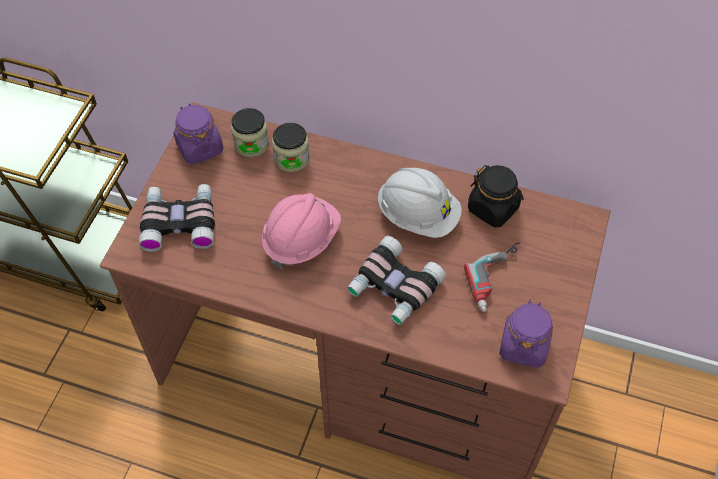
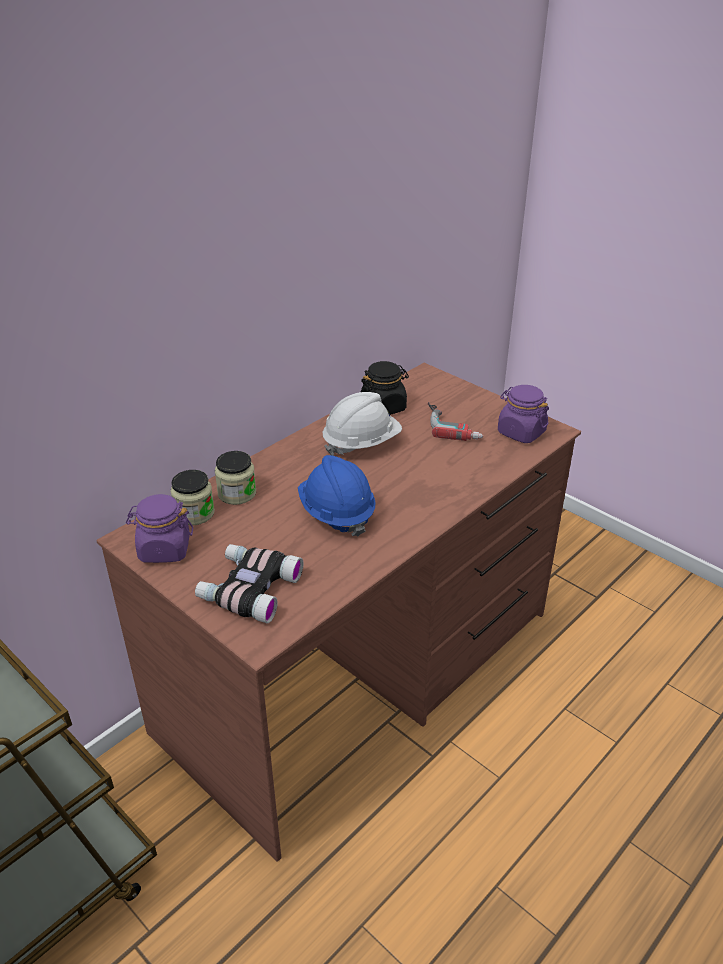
camera: 65 degrees left, 20 degrees down
(301, 239) = (336, 513): pink hard hat -> blue hard hat
(393, 287) = (426, 477): binoculars -> none

